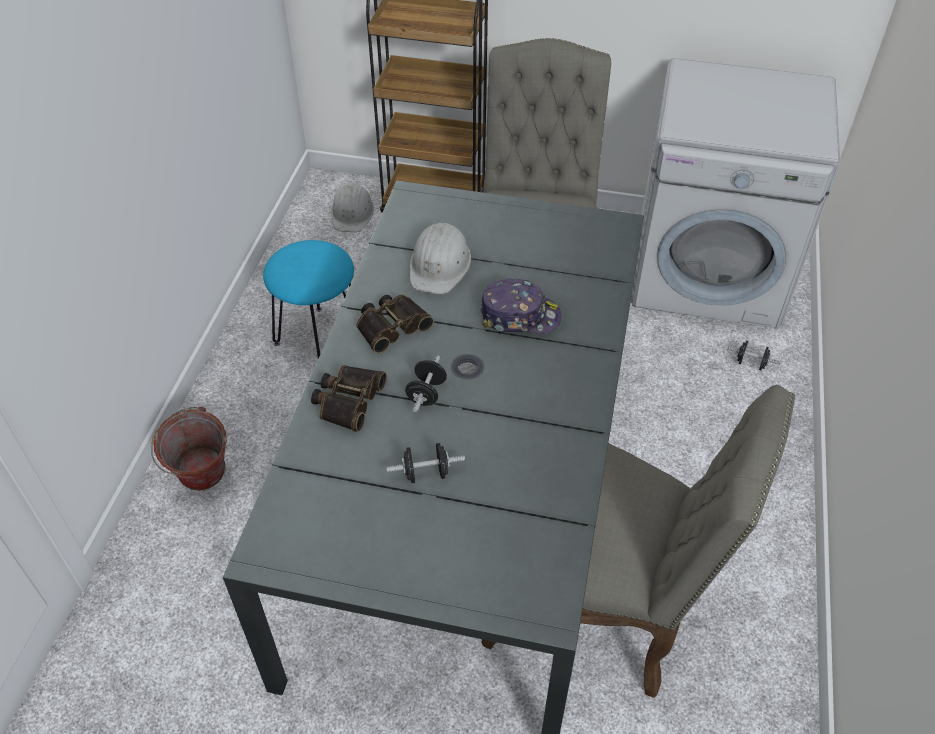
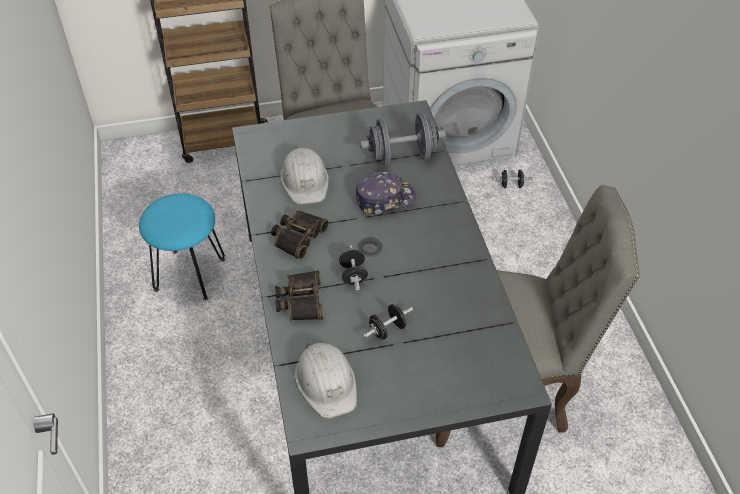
camera: 25 degrees left, 0 degrees up
(202, 482) = (159, 416): bucket -> none
(352, 213) = (158, 167): white hard hat -> white hard hat (327, 382)
(572, 272) = (402, 156): none -> grey dumbbell

